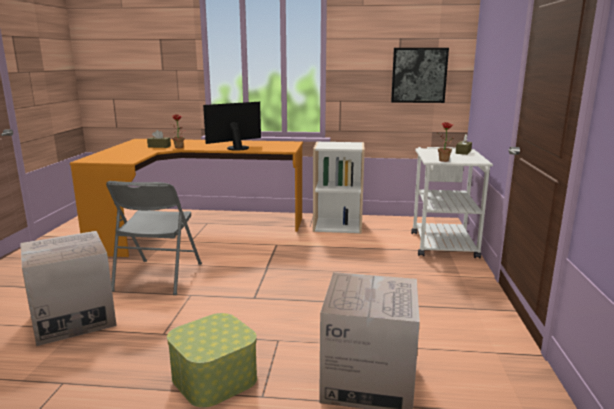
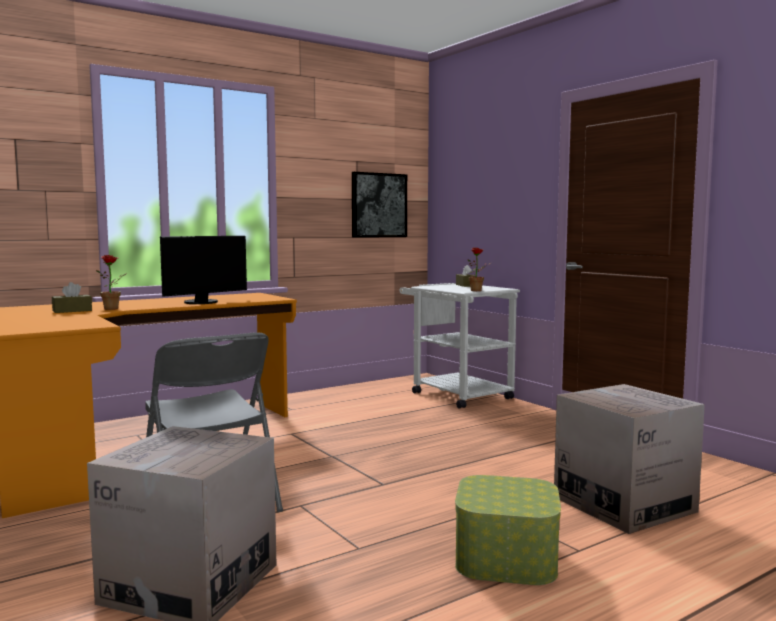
camera: 40 degrees left, 10 degrees down
(236, 148) = (203, 302): monitor -> monitor turned 150 degrees counterclockwise
(338, 225) = (322, 401): white bookcase -> none

